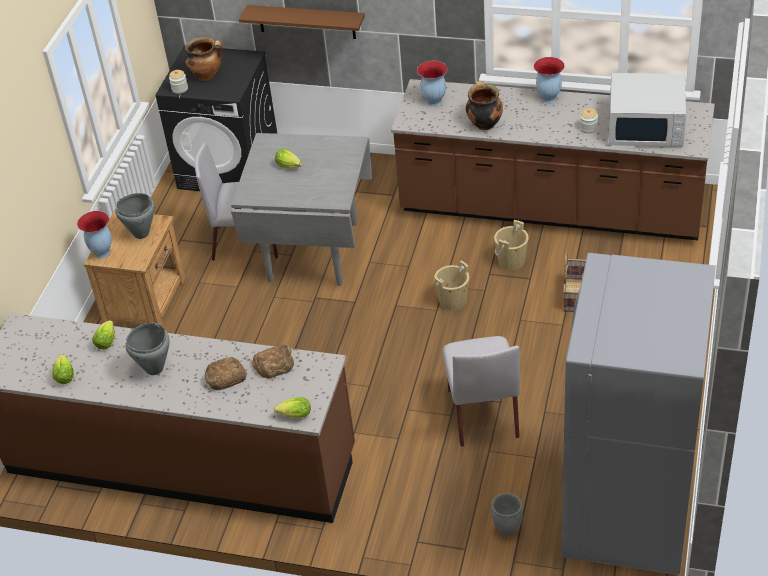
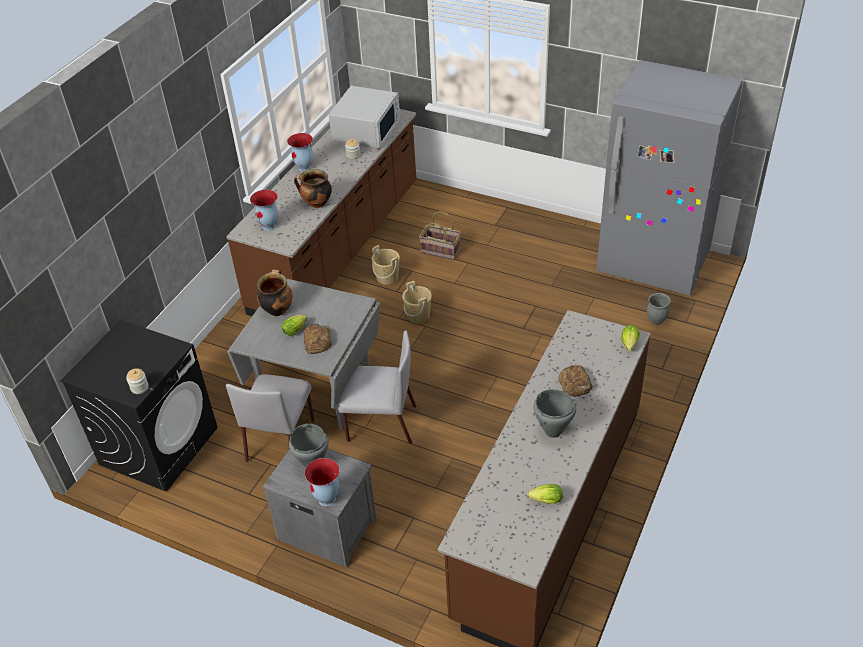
camera: 80 degrees left, 0 degrees up
(107, 340) = (505, 466): lettuce -> none
(146, 300) = (326, 527): brown nightstand -> grey nightstand
(207, 75) = (130, 365): cooking pot -> cooking pot (277, 309)
(274, 364) = (567, 352): bread -> bread (317, 341)
(306, 21) = (138, 259): brown shelf -> none
(482, 412) = (543, 316): grey chair -> grey chair (380, 423)

